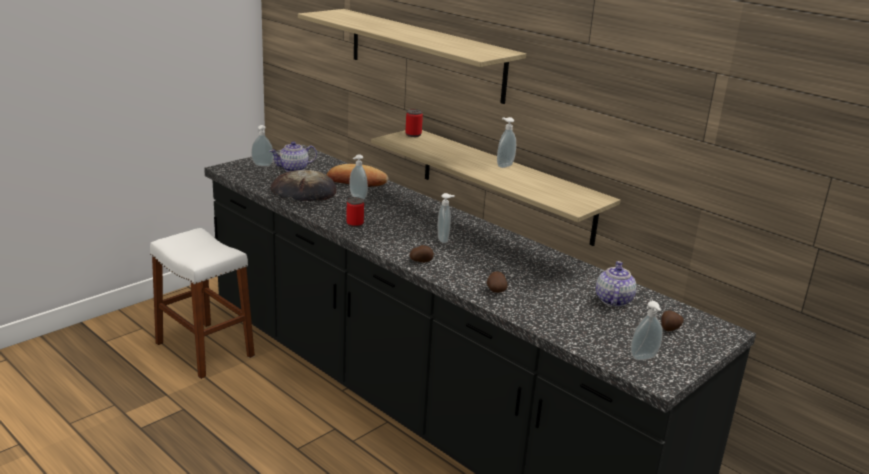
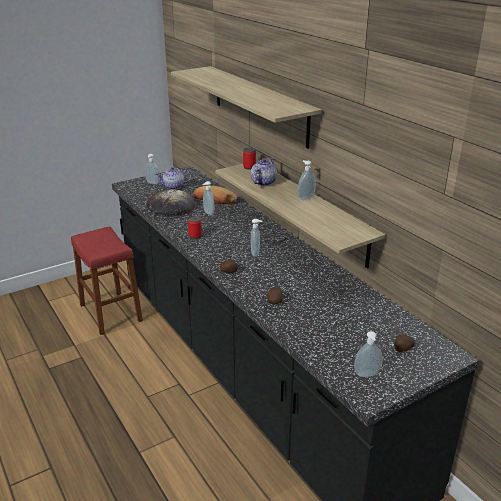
camera: 15 degrees right, 5 degrees up
(204, 349) = (110, 312): white stool -> red stool
(613, 300) = (366, 318): teapot -> teapot (263, 182)

